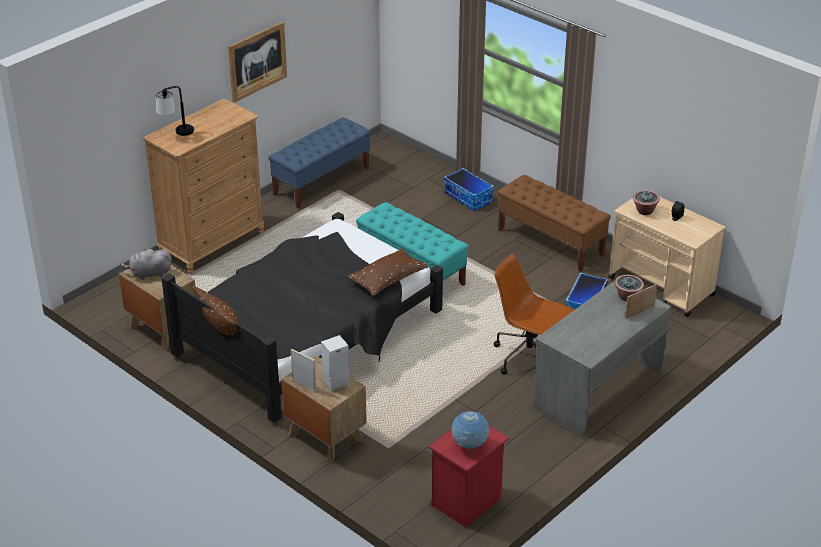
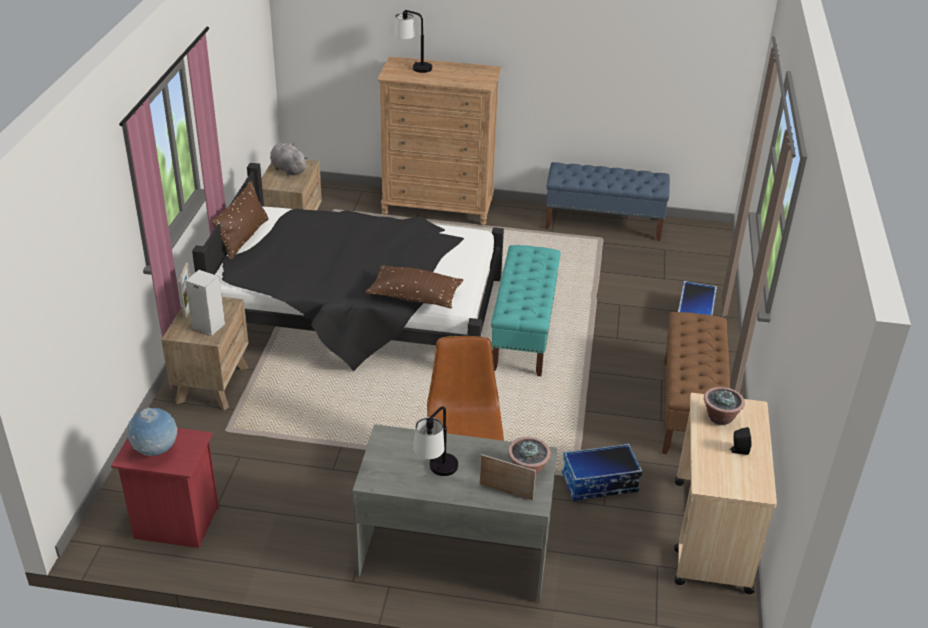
camera: 55 degrees right, 0 degrees up
(257, 61) = (558, 48): picture -> none
(603, 331) = (436, 474): none -> table lamp

